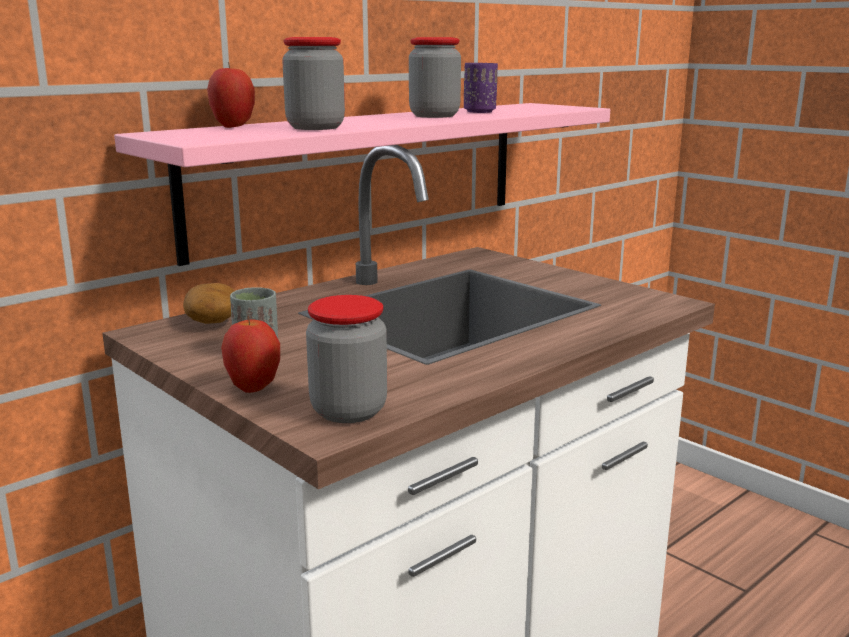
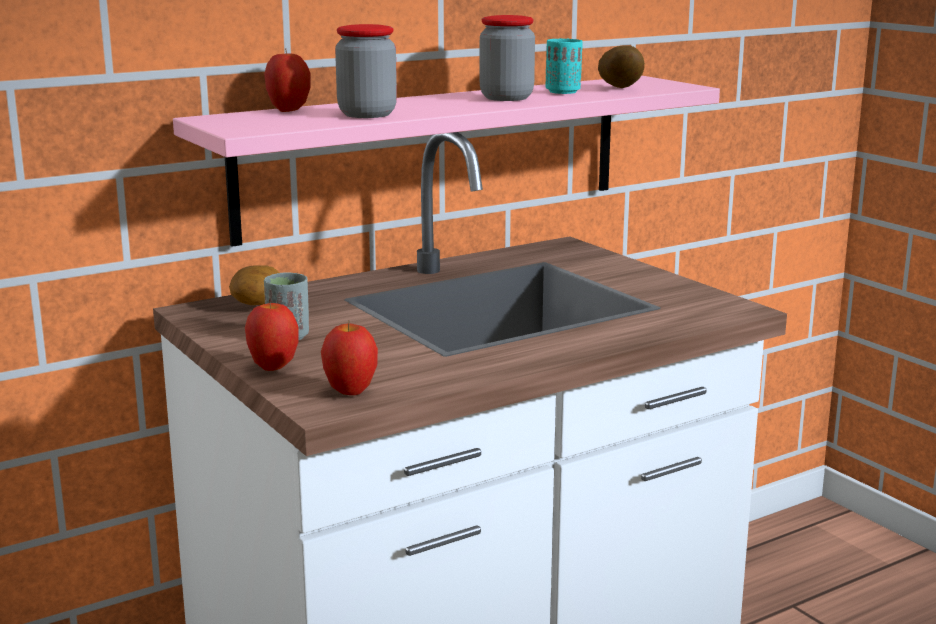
camera: 10 degrees right, 0 degrees up
(348, 411) = (350, 392): jar -> apple
(480, 112) = (563, 92): purple cup -> turquoise cup
(526, 109) = (619, 88): none -> potato

